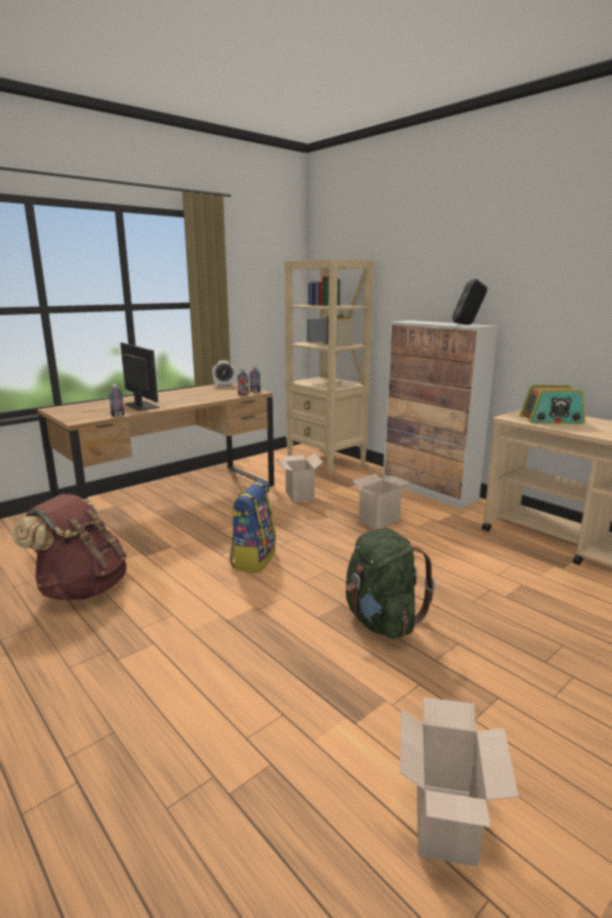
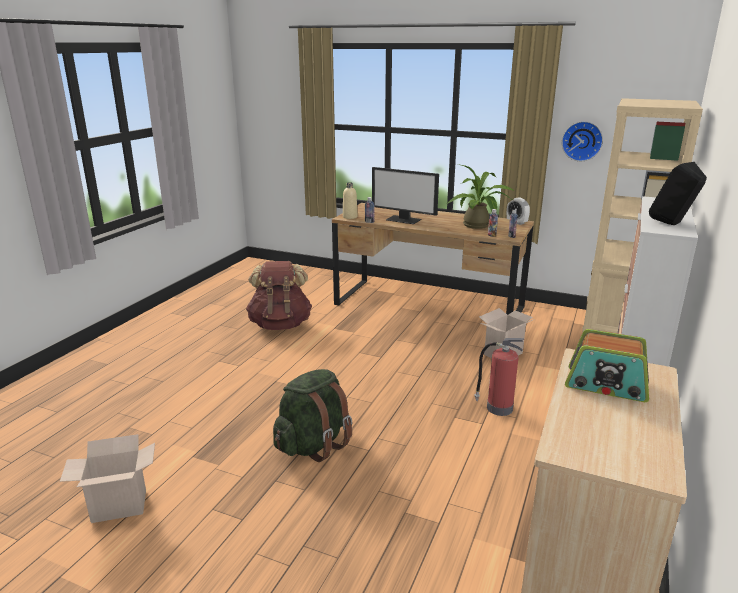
camera: 65 degrees right, 5 degrees up
(81, 419) = (350, 217): none -> beige bottle
(140, 406) = (404, 219): monitor -> monitor turned 90 degrees clockwise
(212, 393) = (479, 226): none -> potted plant
(241, 303) = (582, 141): none -> wall clock
(253, 559) = (363, 366): backpack -> none
(379, 520) = (498, 408): cardboard box -> fire extinguisher
(551, 420) = (606, 385): radio -> radio turned 45 degrees counterclockwise

